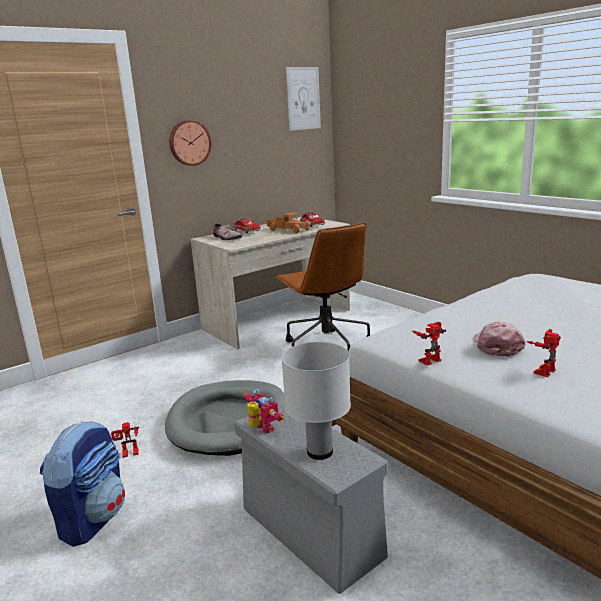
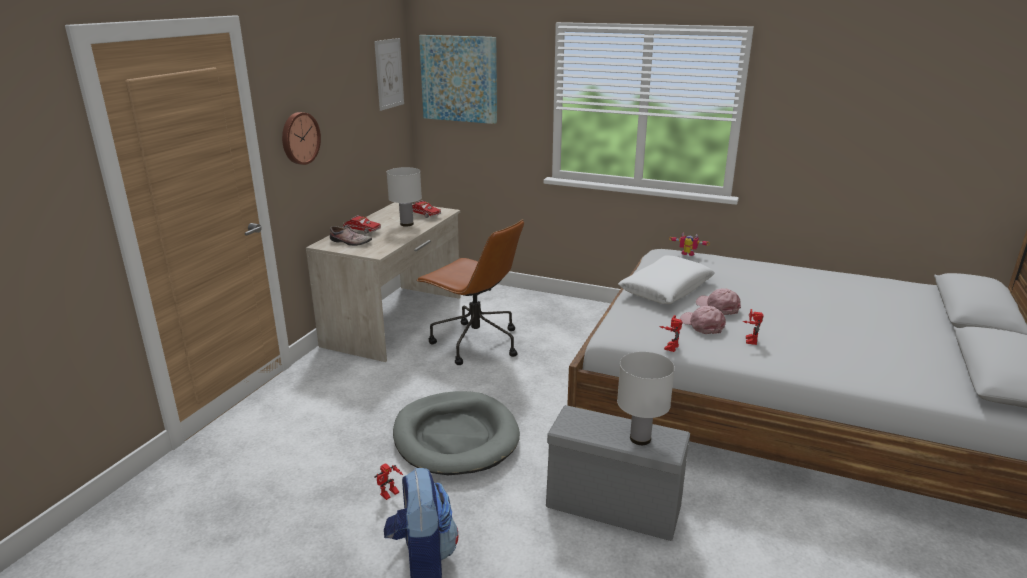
camera: 30 degrees left, 5 degrees up
(261, 429) = (578, 434): toy robot -> toy robot (687, 255)
(289, 230) = (406, 224): toy truck -> white table lamp
(366, 101) = (459, 79): none -> picture
(494, 307) = (666, 289): none -> white pillow
(540, 331) = (718, 307): none -> pink cap

